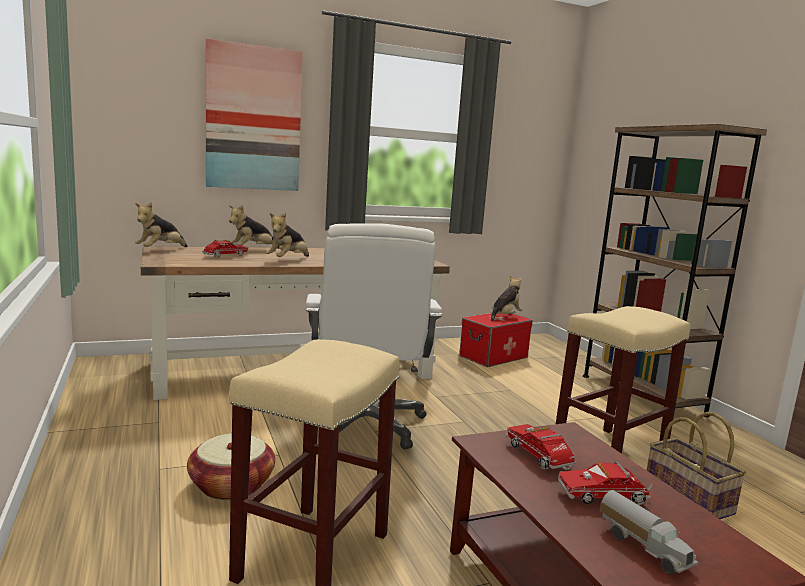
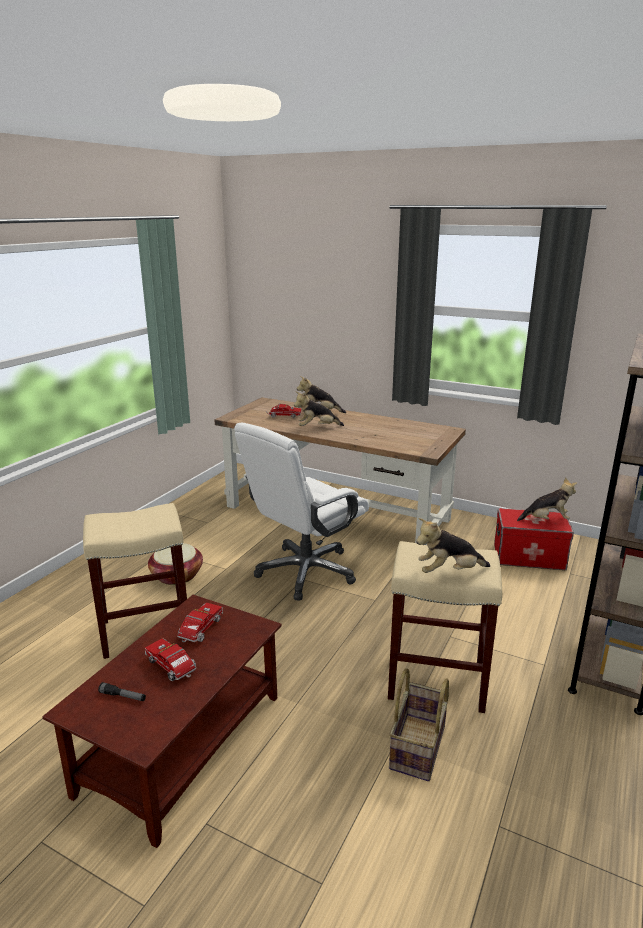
camera: 50 degrees right, 10 degrees up
(160, 250) = (261, 403): plush toy -> plush toy (449, 572)
(253, 119) = (343, 301): picture -> none
(644, 547) = (123, 696): toy truck -> flashlight

